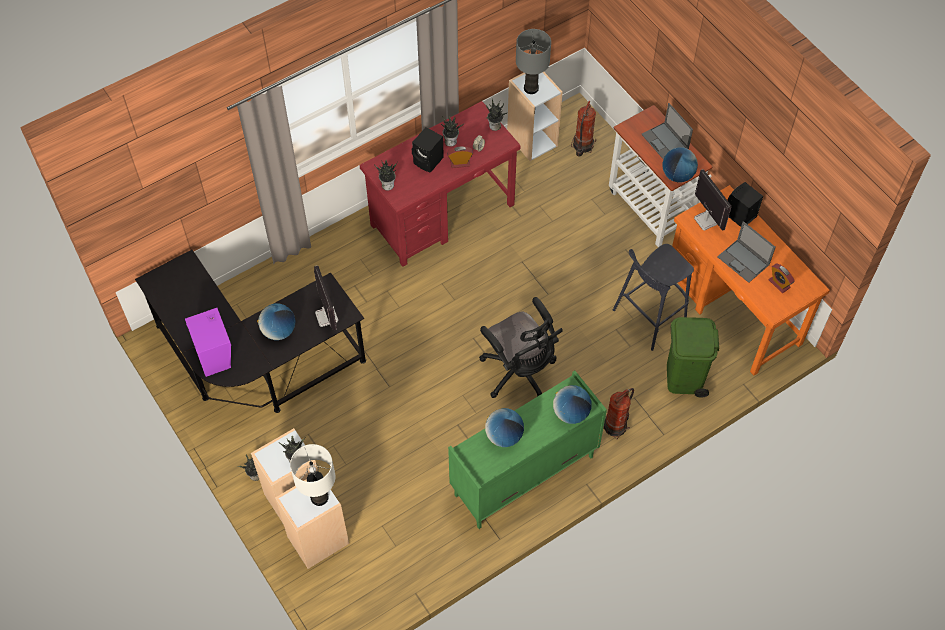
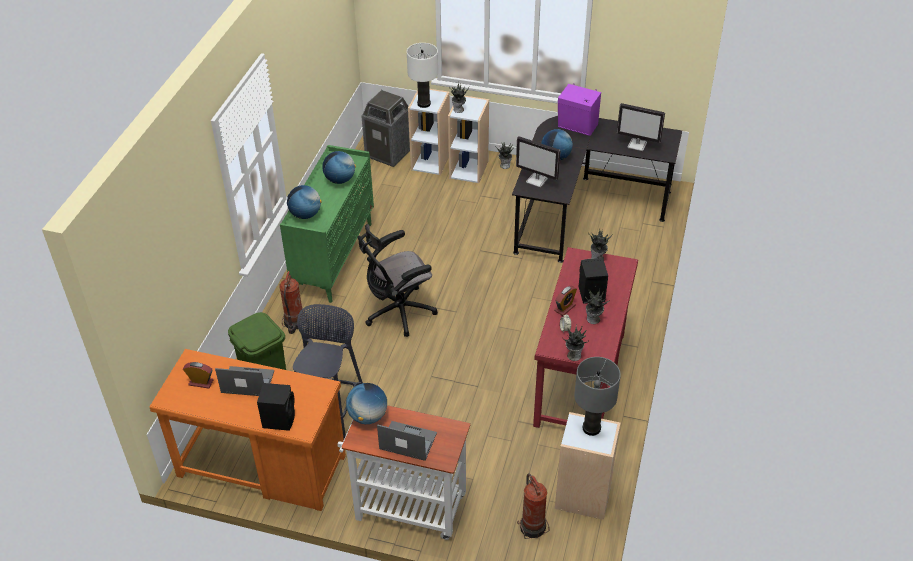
camera: 140 degrees right, 15 degrees down
(346, 589) = (389, 153): none -> trash can
(519, 371) = (399, 312): office chair -> office chair turned 45 degrees counterclockwise
(705, 220) = (309, 395): monitor -> monitor (637, 145)

